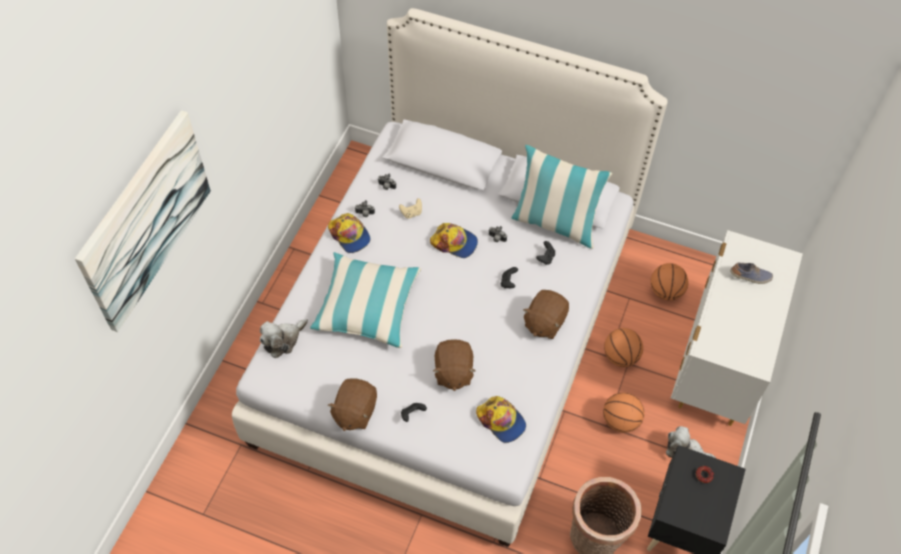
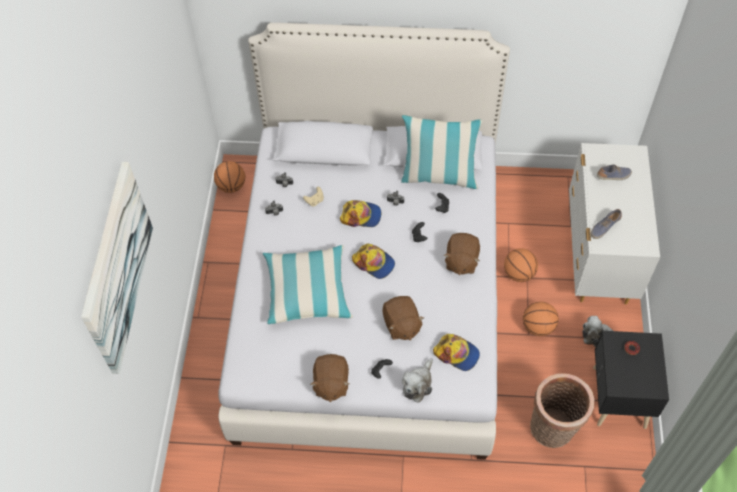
camera: 15 degrees left, 0 degrees up
(283, 340) = (245, 341): plush toy -> plush toy (418, 384)
(350, 235) = (269, 235): cap -> cap (374, 263)
(666, 291) = (535, 209): basketball -> basketball (231, 186)
(718, 330) = (604, 227): none -> shoe

